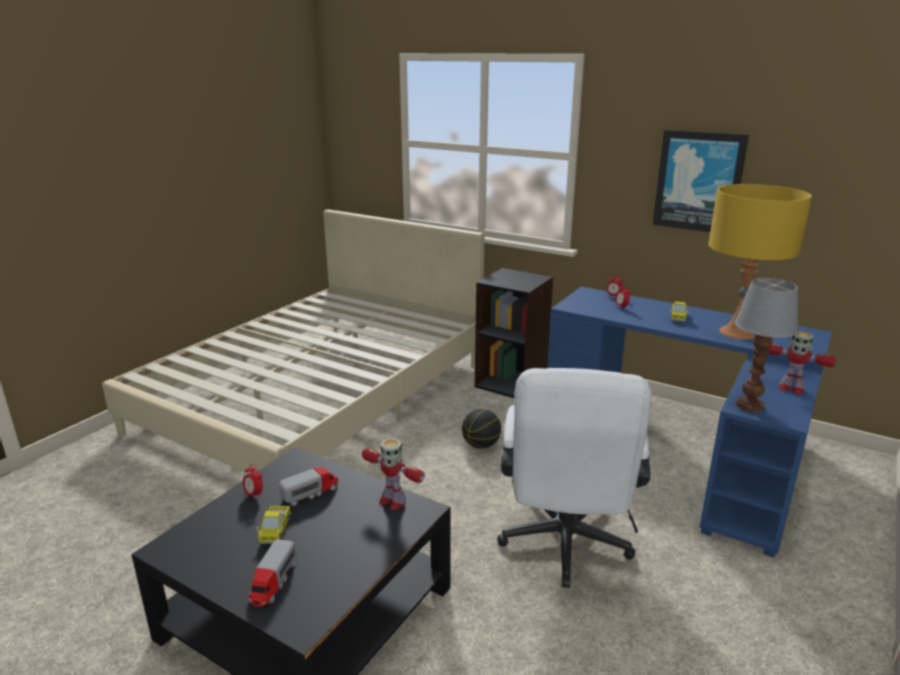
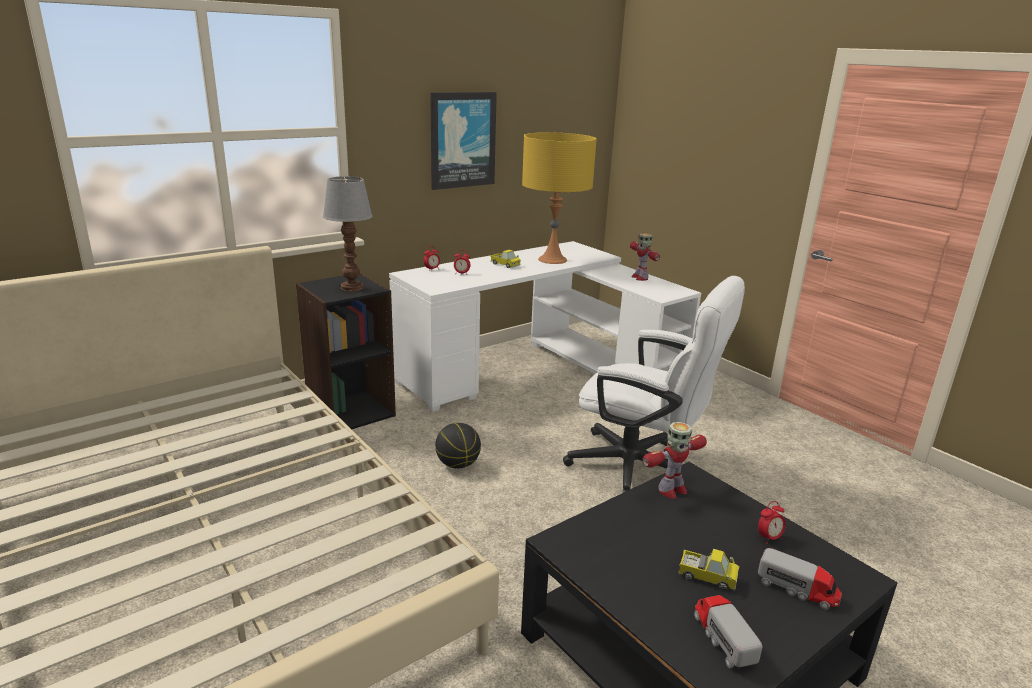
camera: 70 degrees left, 0 degrees up
(254, 495) = (628, 587): alarm clock -> alarm clock (769, 538)
(310, 493) = (638, 541): toy truck -> toy truck (723, 638)
(688, 447) = (540, 372): blue desk -> white desk
(749, 406) = (659, 294): table lamp -> table lamp (352, 288)
(790, 388) = (640, 277): toy robot -> toy robot turned 105 degrees clockwise

